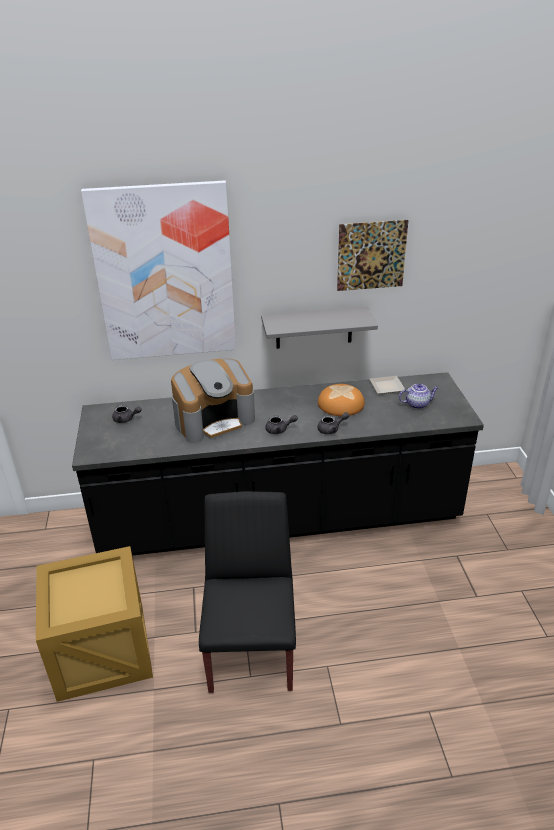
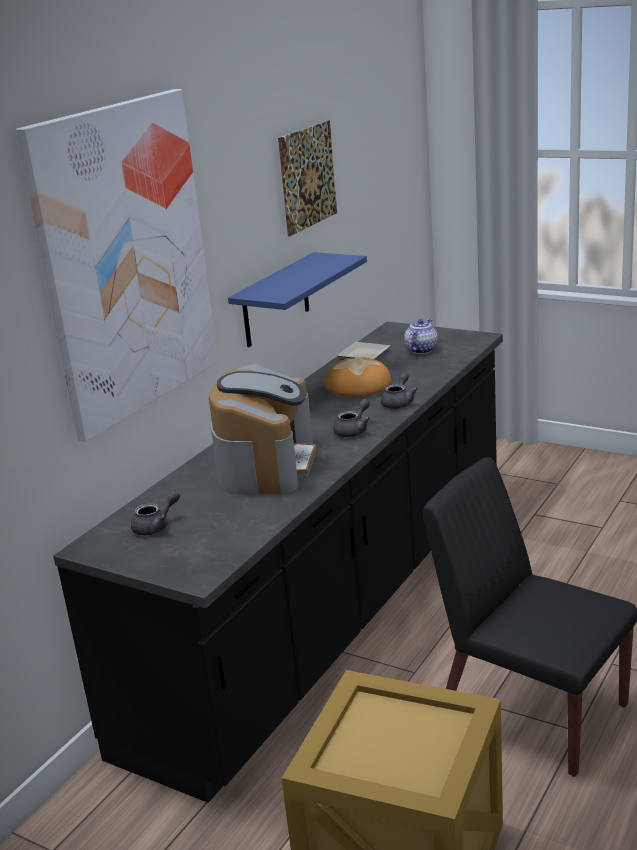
camera: 50 degrees left, 10 degrees down
(314, 327) = (275, 300): grey shelf -> blue shelf

